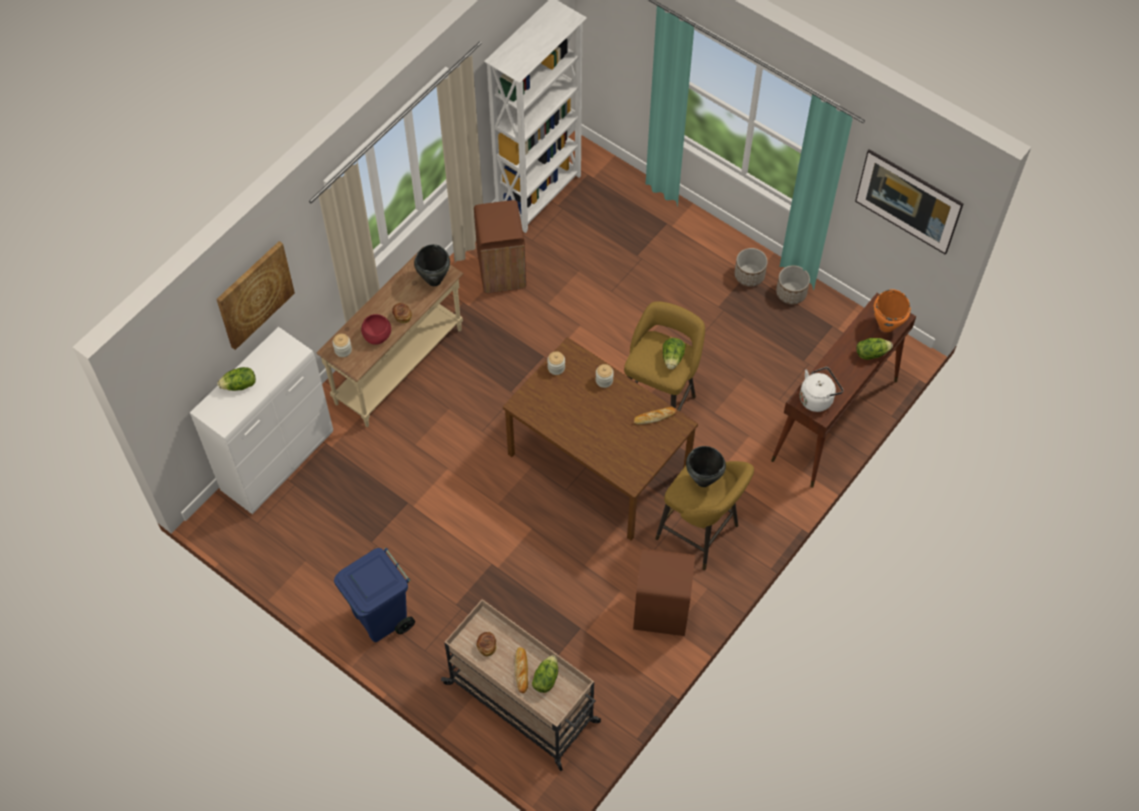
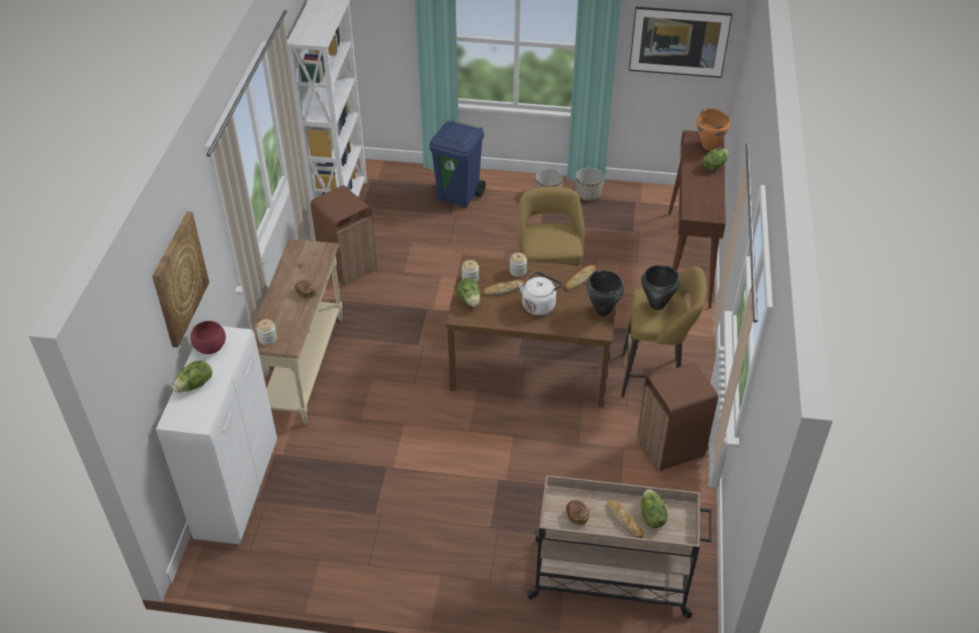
camera: 30 degrees left, 15 degrees down
(377, 335) = (292, 315): red bowl -> red bowl (210, 346)
(382, 618) = (429, 573): blue trash can -> blue trash can (459, 196)
(434, 280) = (316, 257): black cooking pot -> black cooking pot (602, 311)
(578, 394) = (504, 289): none -> bread
(672, 358) = (561, 235): lettuce -> lettuce (470, 300)
(817, 398) = (701, 207): white kettle -> white kettle (539, 304)

